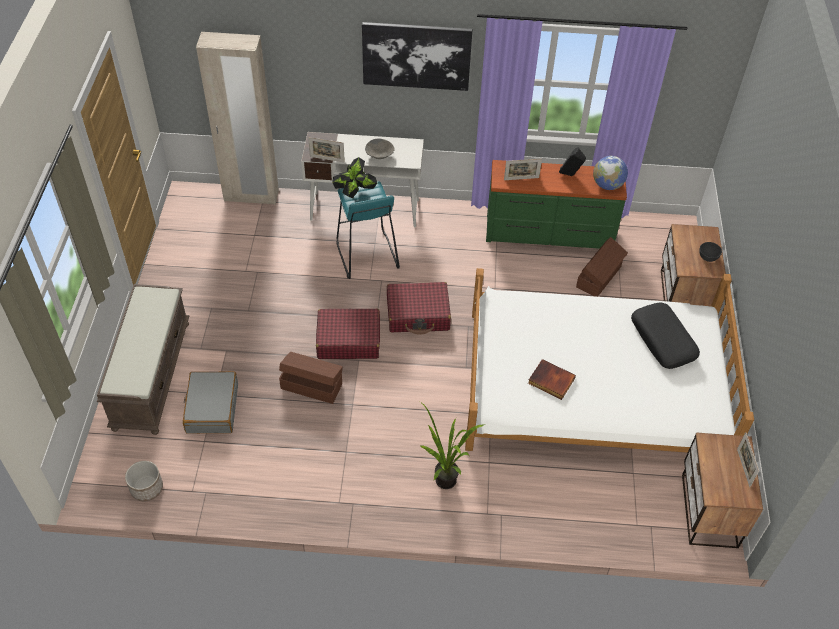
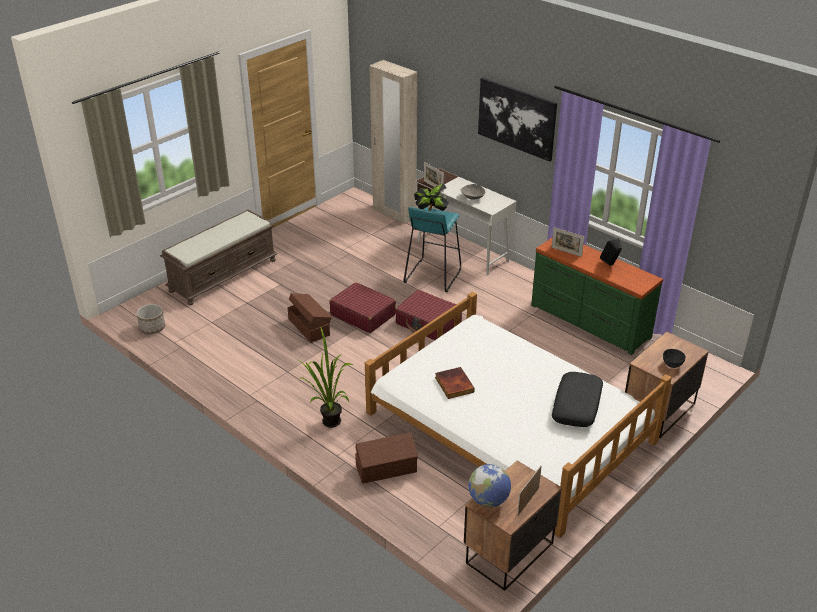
camera: 40 degrees right, 15 degrees down
(212, 408) = (236, 308): grey suitcase -> none
(599, 277) = (599, 366): brown storage box -> brown storage box (387, 469)
(607, 185) = (634, 282): globe -> globe (488, 500)

